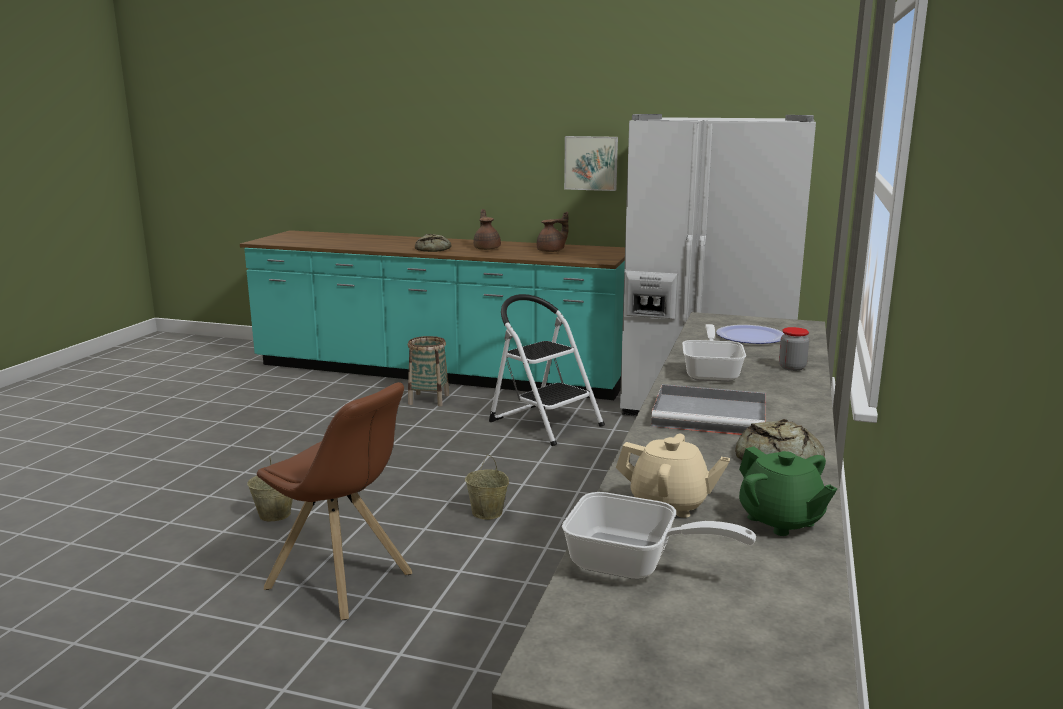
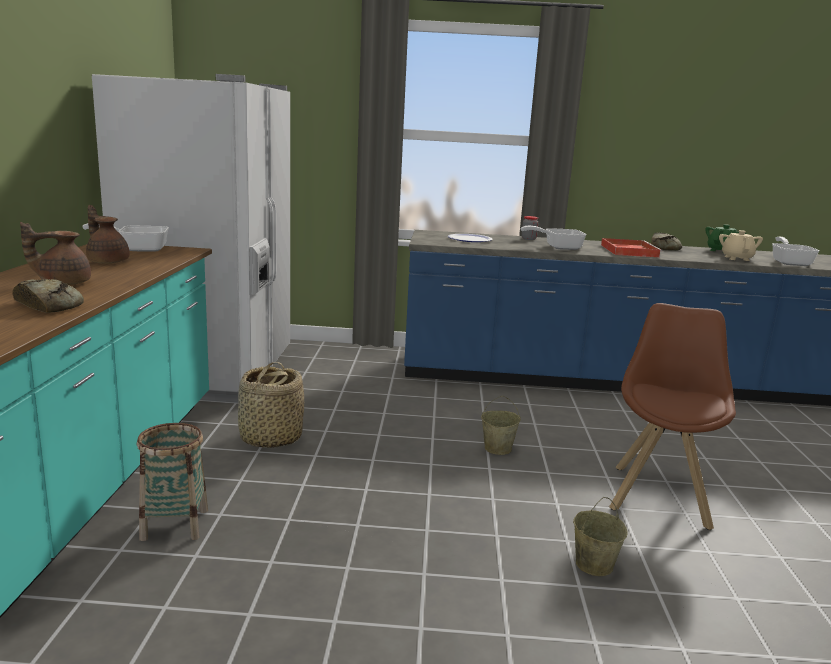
camera: 105 degrees left, 0 degrees up
(543, 423) = (270, 438): step ladder -> basket
(591, 163) = (43, 135): picture -> none
(603, 253) = (138, 249): none -> frying pan
(712, 416) = (628, 250): grey tray -> red tray

